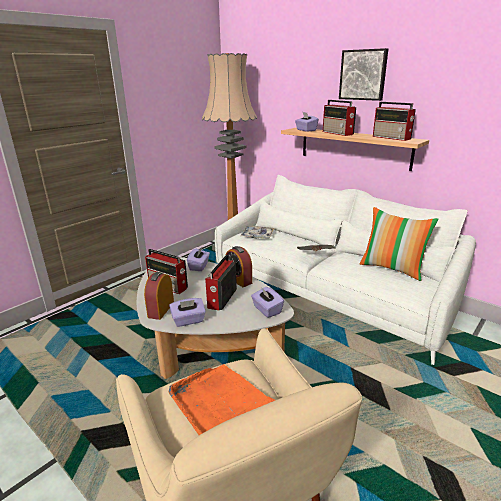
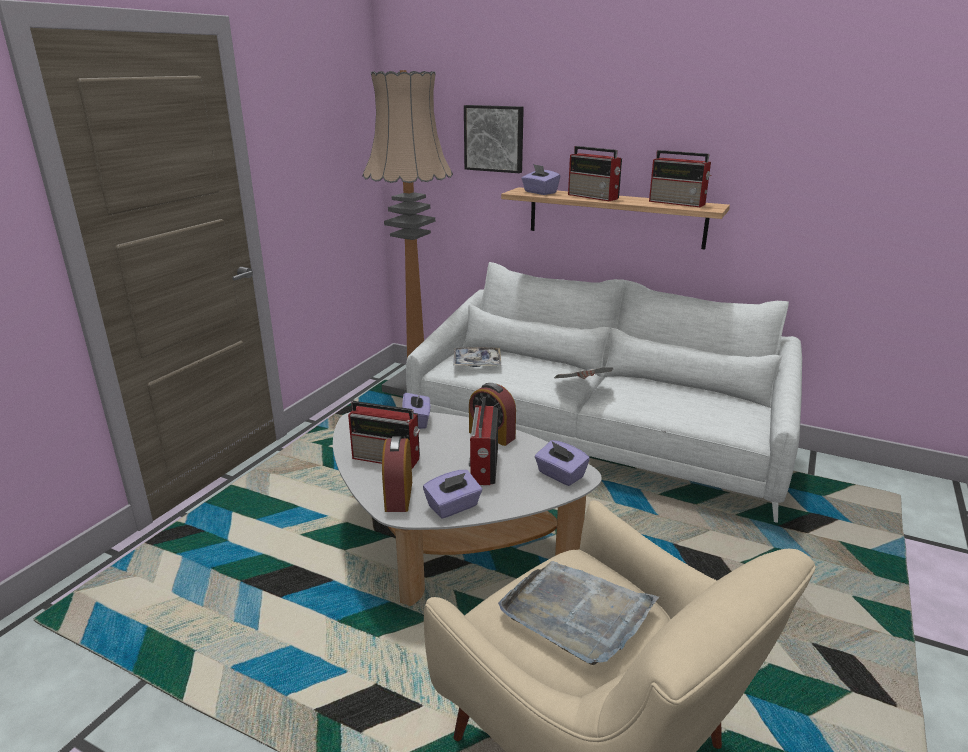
camera: 15 degrees left, 0 degrees up
(219, 402) = (576, 613): orange tray -> grey tray
(363, 75) = (627, 110): picture -> picture (494, 138)
(392, 268) = (697, 393): pillow -> none

